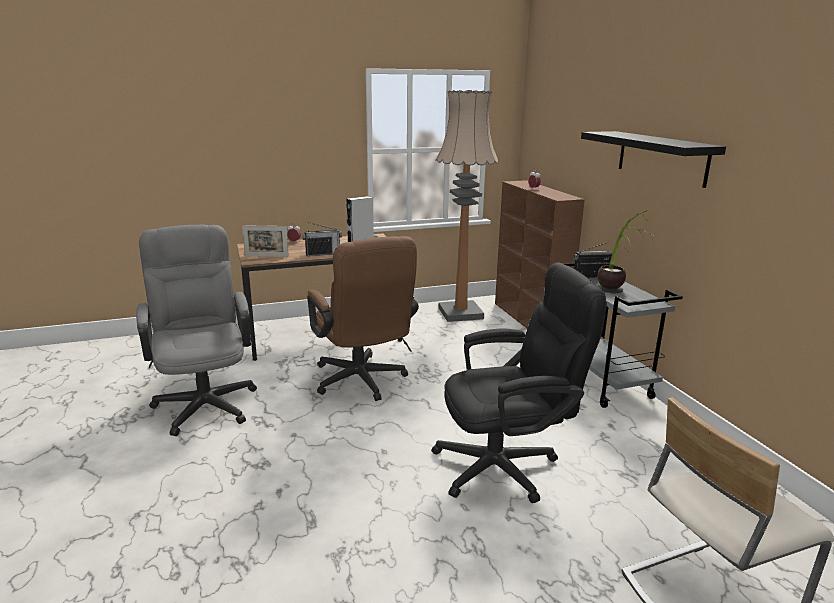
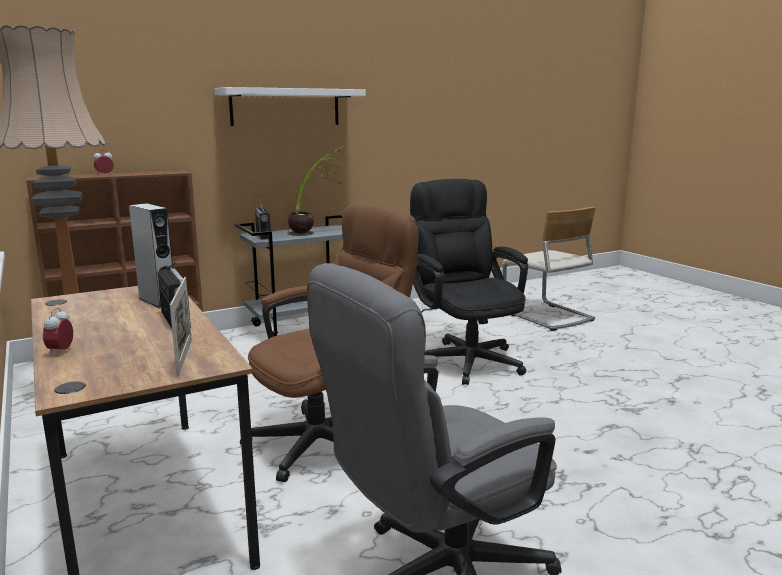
camera: 100 degrees left, 5 degrees down
(661, 157) = (285, 107): black shelf -> white shelf

